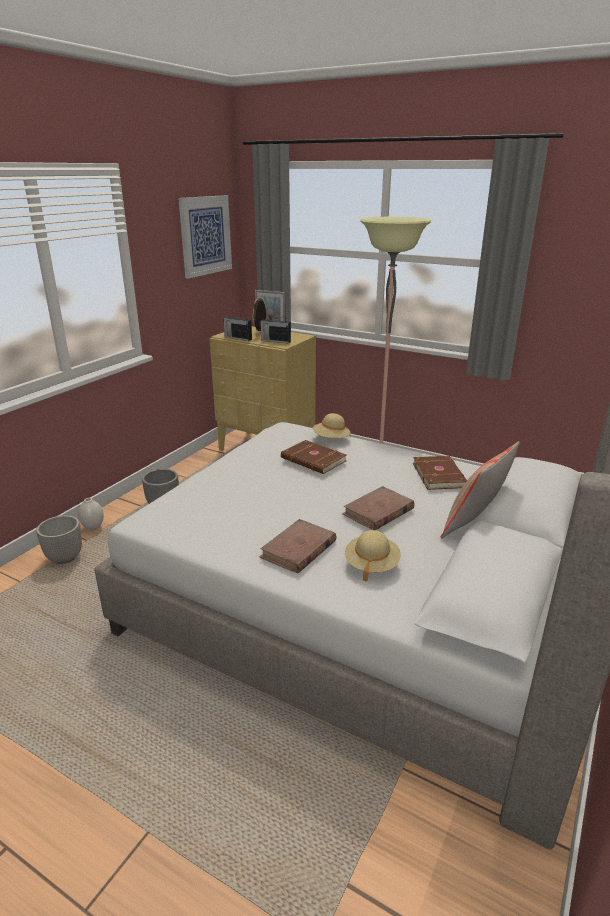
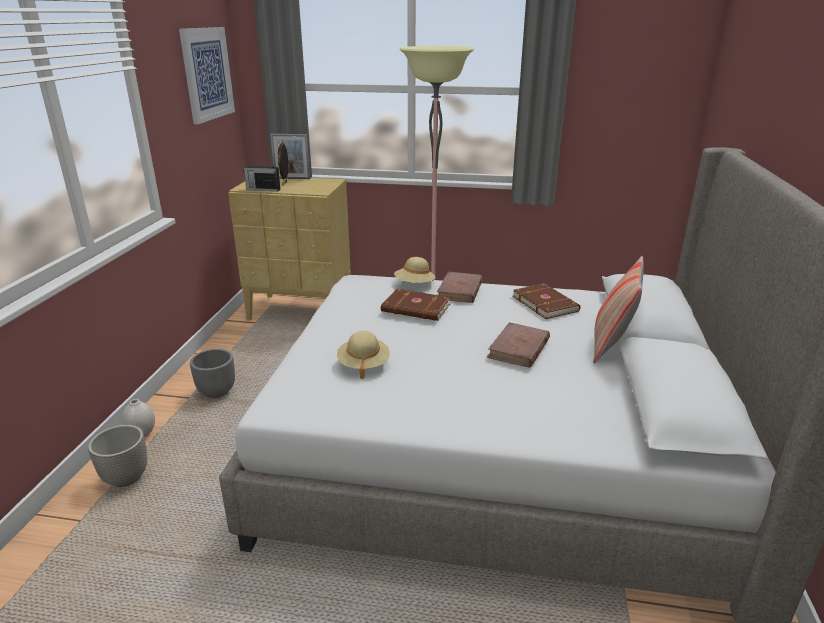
camera: 20 degrees left, 0 degrees up
(275, 341) = (308, 188): radio -> none
(298, 549) = (471, 402): brown book -> brown book (460, 290)
(371, 564) = (552, 401): beige hat -> beige hat (363, 364)

